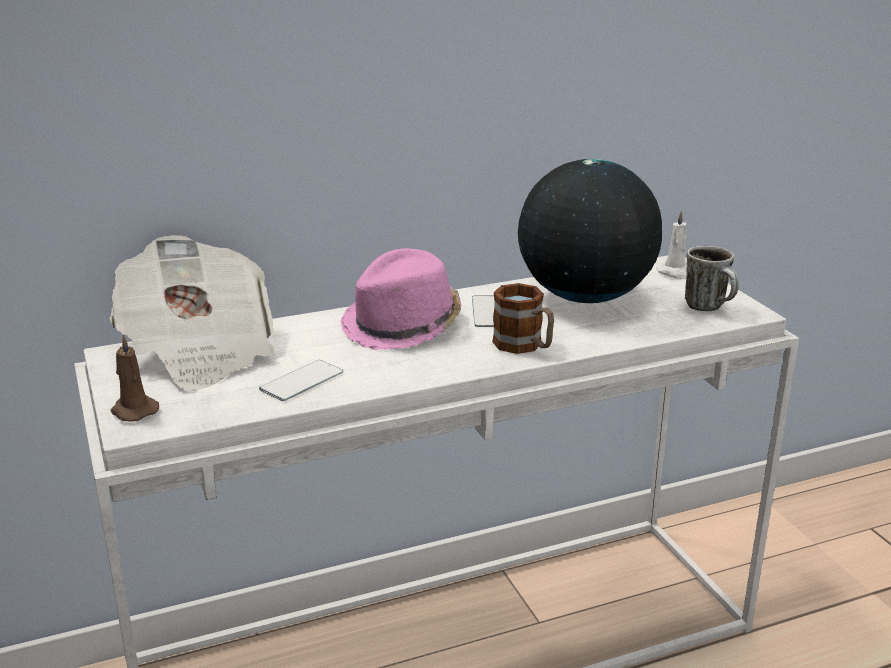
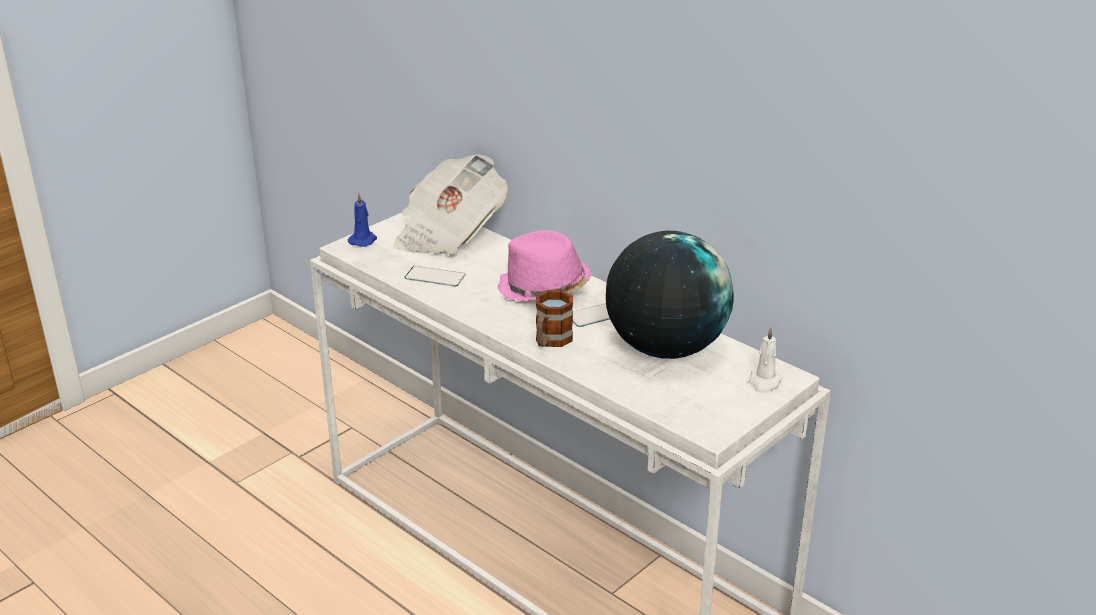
camera: 65 degrees right, 5 degrees up
(133, 411) = (363, 240): brown candle -> blue candle
(710, 308) = (701, 410): mug -> none

